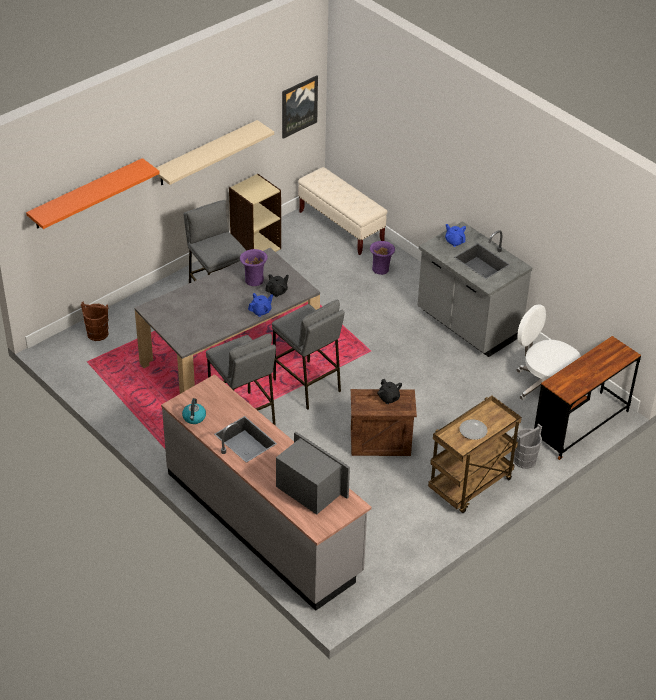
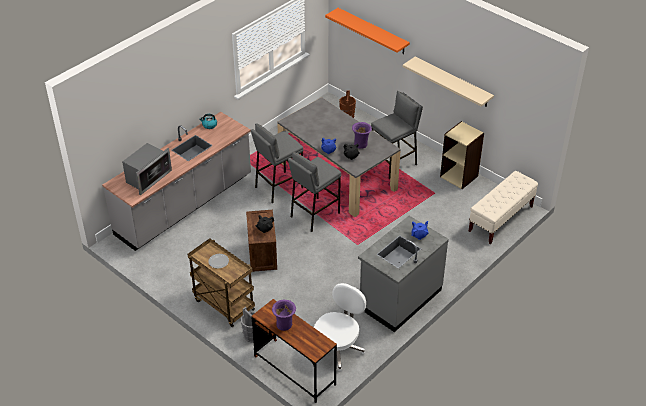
camera: 85 degrees right, 0 degrees up
(298, 106) = (529, 117): picture -> none
(381, 269) = (455, 245): purple vase -> purple vase (285, 325)

